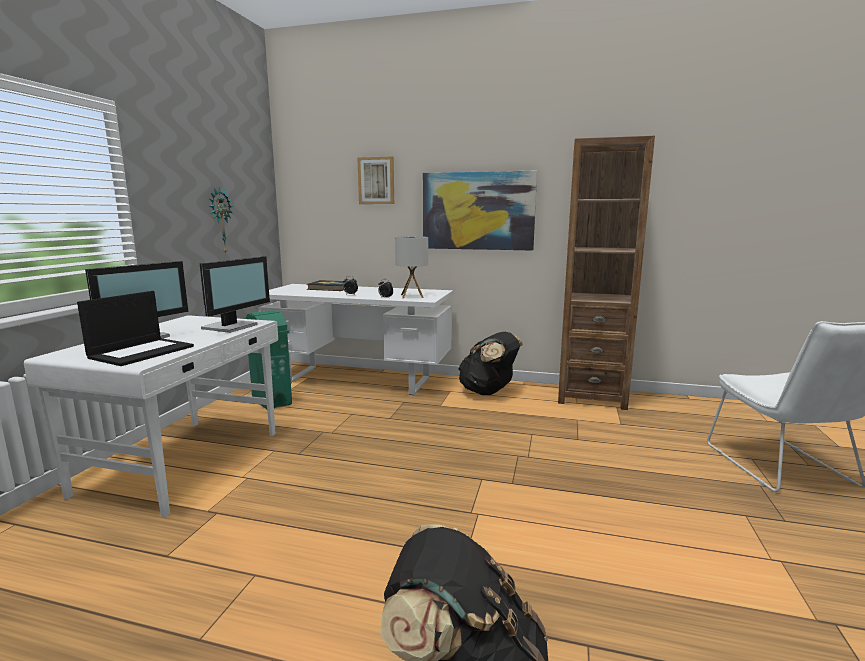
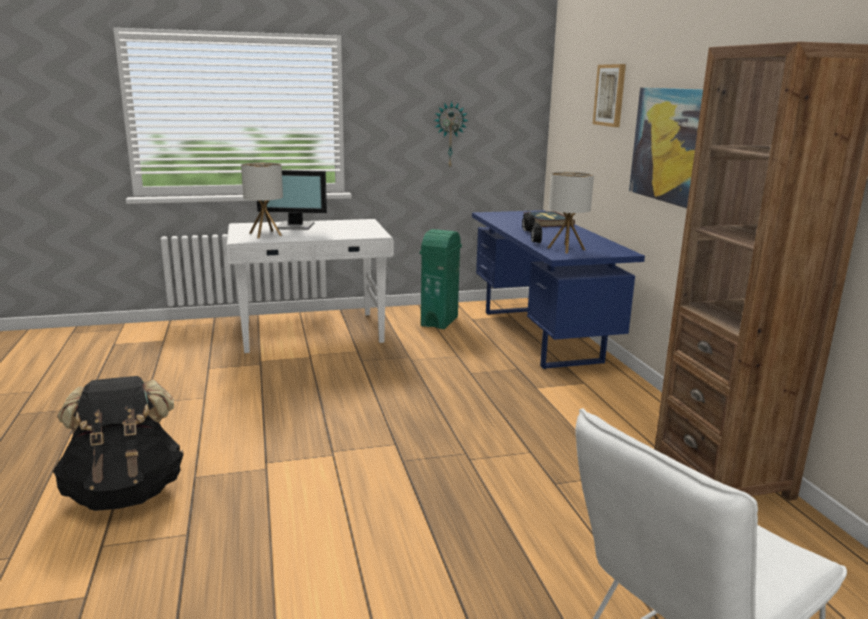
camera: 60 degrees right, 5 degrees up
(142, 352) = (265, 234): laptop -> table lamp
(232, 327) = (354, 233): monitor -> none
(359, 380) = (540, 336): white desk -> blue desk
(488, 392) = (618, 404): black backpack -> none

